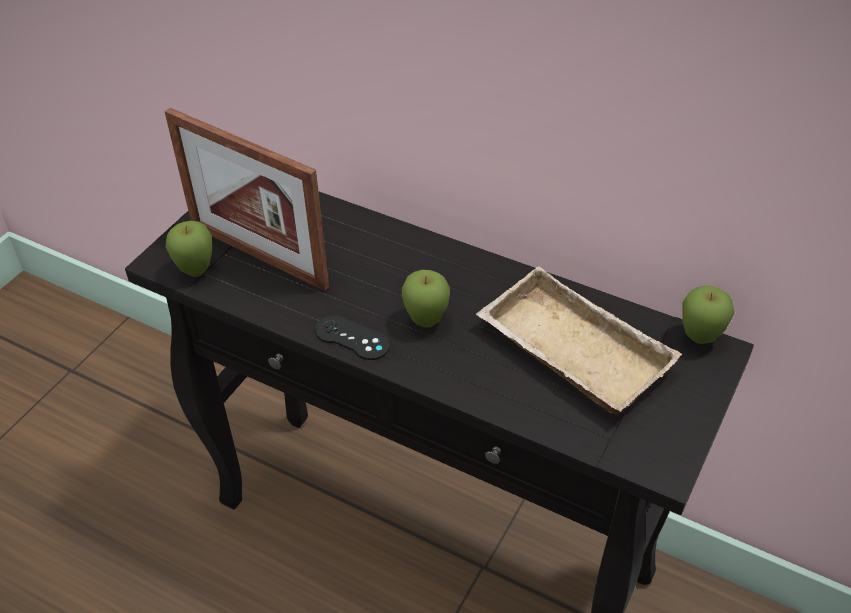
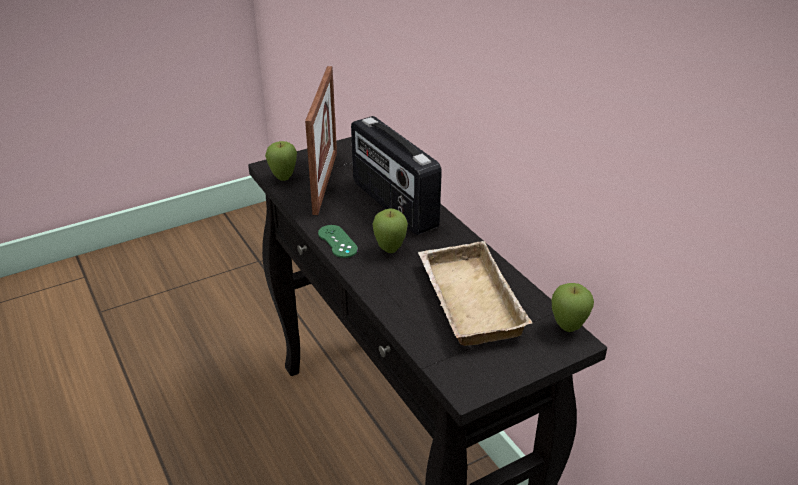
camera: 30 degrees right, 10 degrees down
(258, 255) = (325, 182): picture frame -> picture frame turned 150 degrees counterclockwise
(352, 338) = (337, 241): black game controller -> green game controller
(374, 255) = (393, 205): none -> radio

